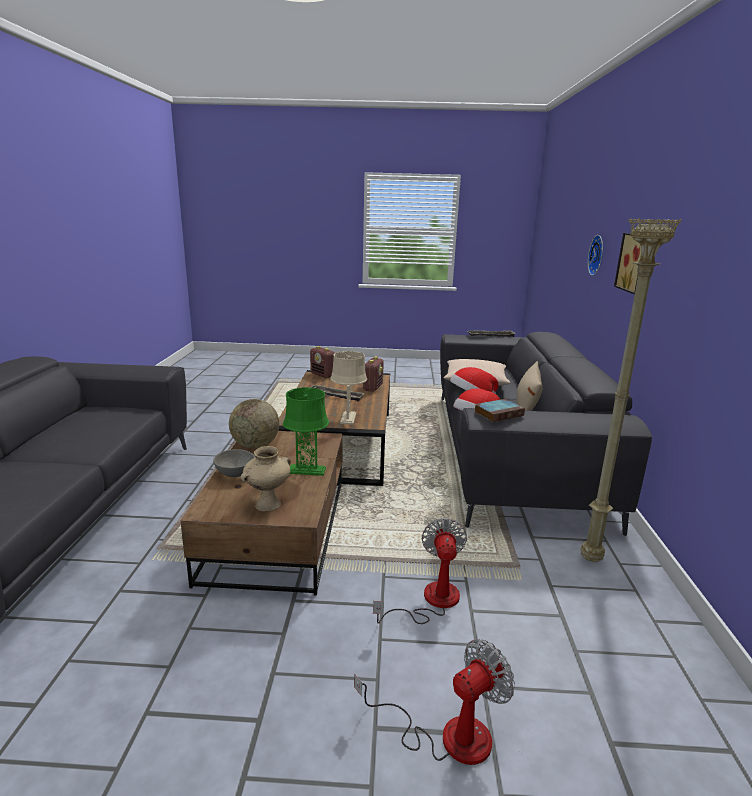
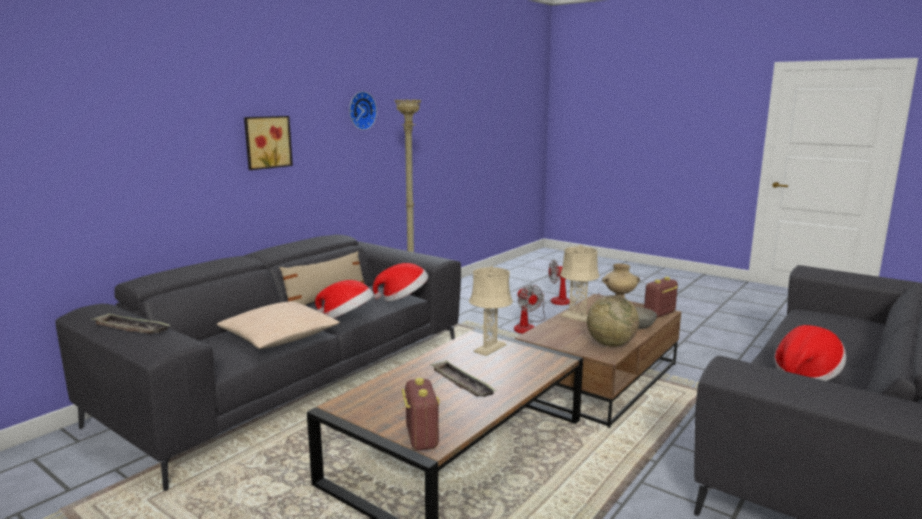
camera: 145 degrees left, 5 degrees down
(90, 428) = (805, 374): none -> hat
(307, 470) = (577, 317): green table lamp -> beige table lamp
(372, 387) = (391, 385): radio -> radio (659, 314)
(431, 601) = (528, 327): fan -> fan turned 60 degrees counterclockwise
(499, 413) = (427, 256): book -> none
(598, 255) = (173, 150): wall clock -> wall clock (361, 110)

